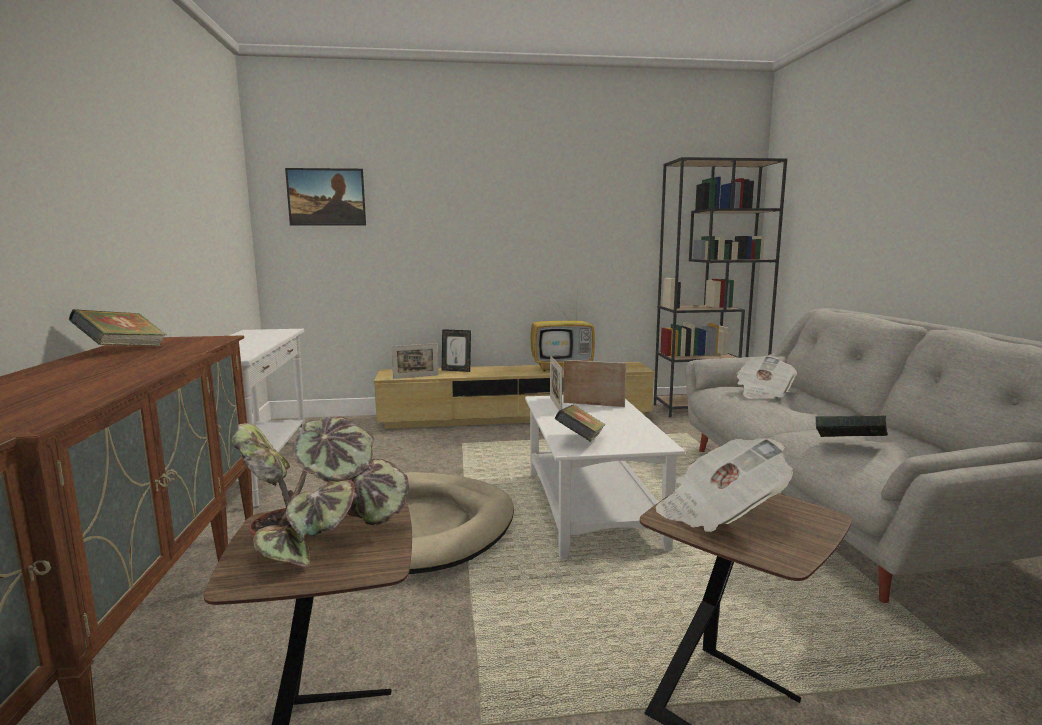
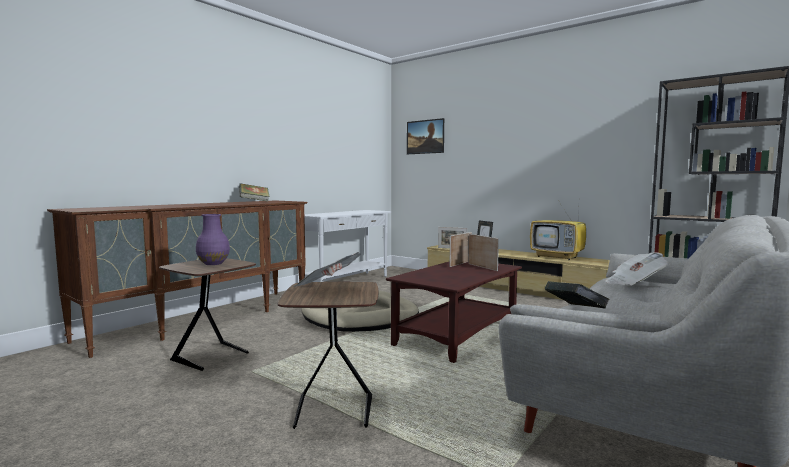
camera: 45 degrees right, 5 degrees down
(325, 534) = (214, 263): potted plant -> purple vase
(580, 441) = (418, 276): book -> none
(592, 509) = (457, 335): white coffee table -> brown coffee table

